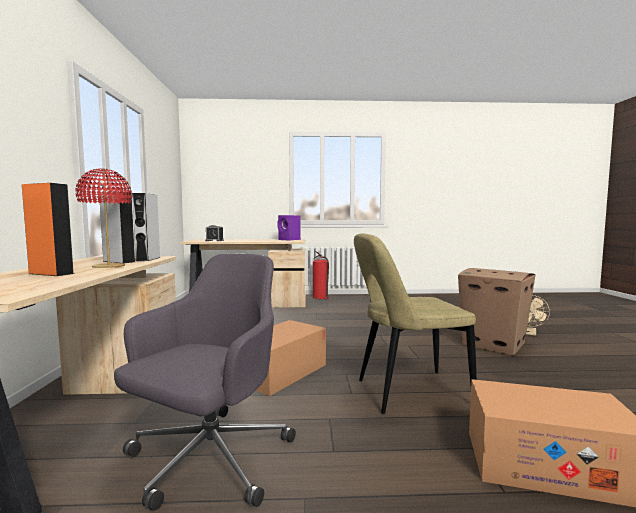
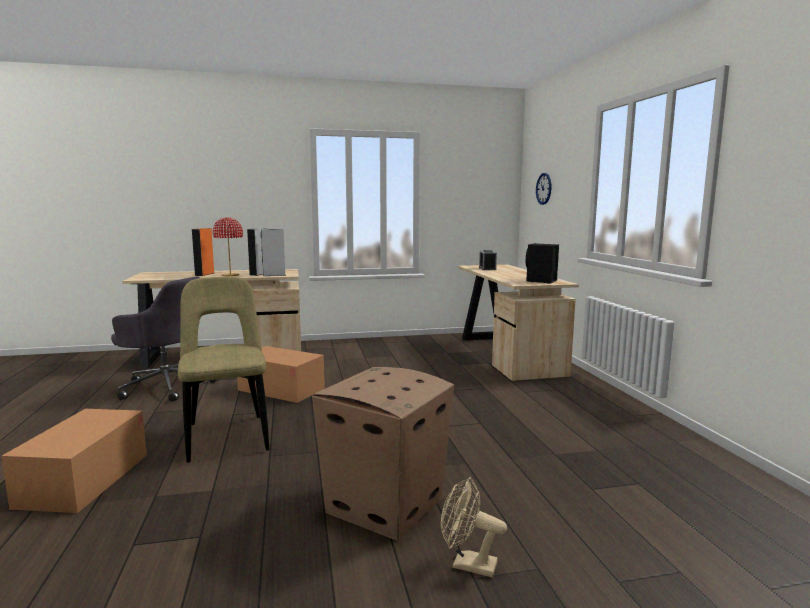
camera: 80 degrees right, 5 degrees up
(224, 179) = (544, 188): none -> wall clock
(289, 240) = (540, 281): purple speaker -> black speaker
(320, 297) = (584, 384): fire extinguisher -> none

